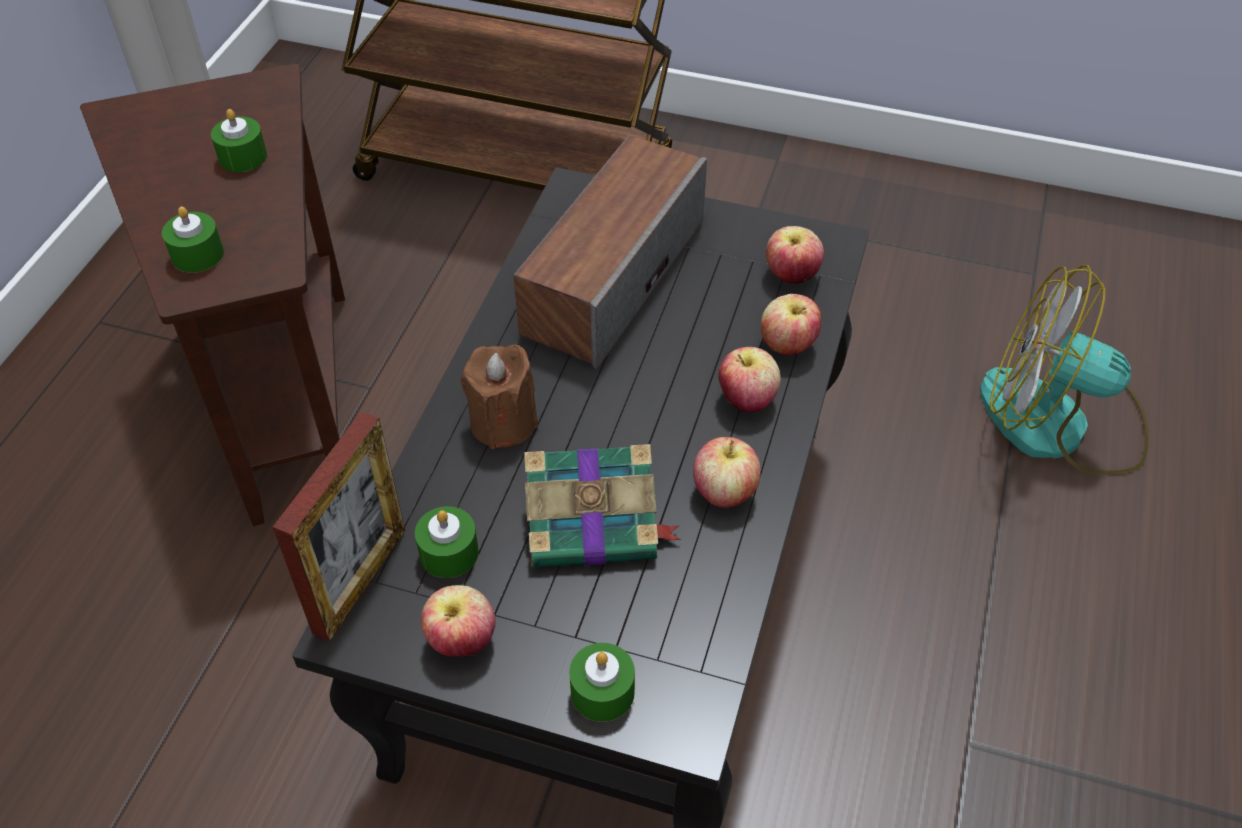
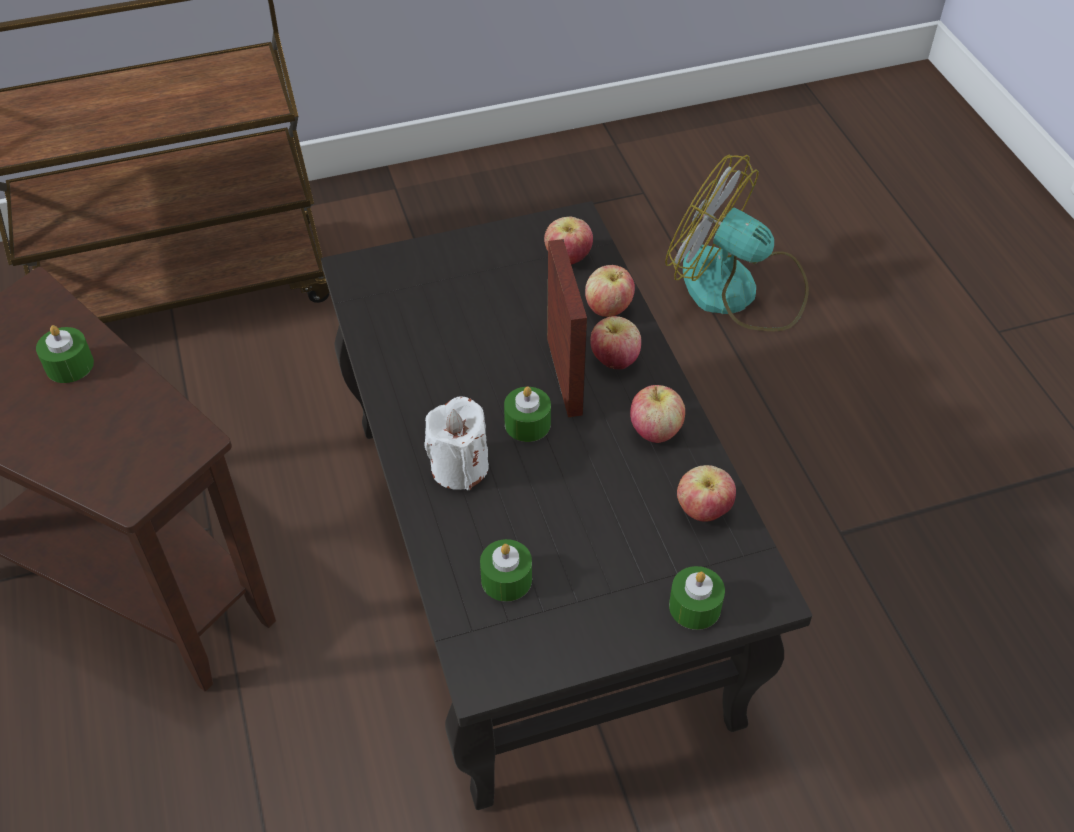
camera: 35 degrees left, 0 degrees up
(197, 254) = (111, 463): green candle -> green candle (527, 424)
(360, 580) = (460, 636): picture frame -> picture frame (564, 376)
(462, 640) = (572, 632): apple -> apple (703, 510)
(503, 422) = (459, 467): brown candle -> white candle
(595, 523) = (589, 500): book -> none
(613, 276) = (441, 320): speaker -> none
(1059, 423) = (737, 291): fan -> fan turned 45 degrees clockwise

